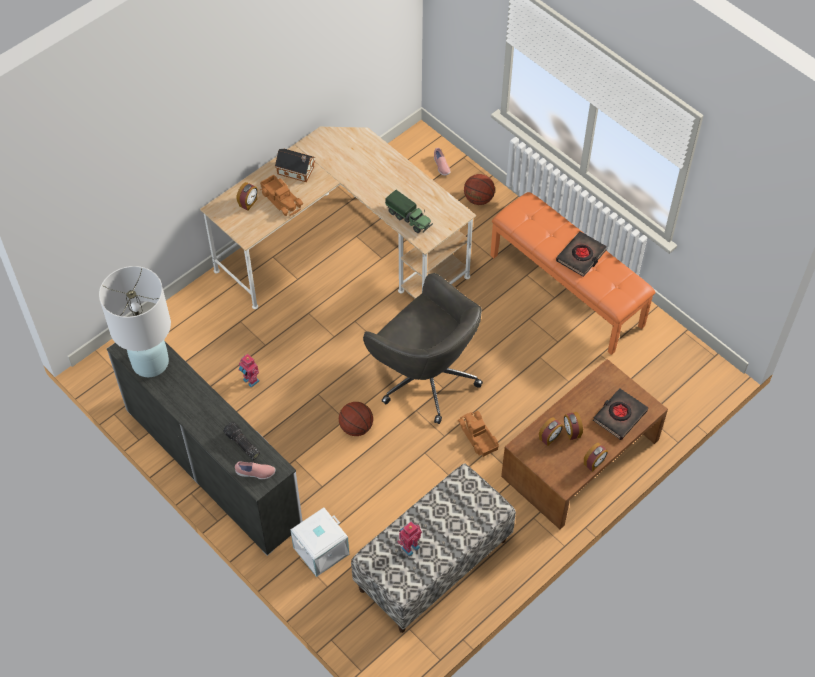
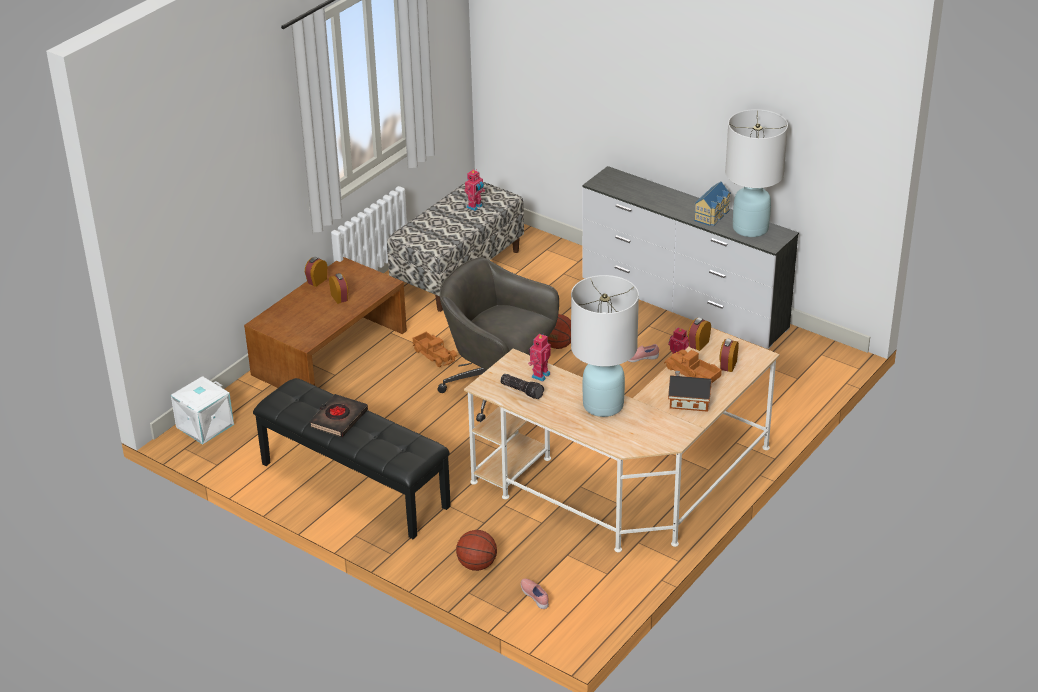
camera: 170 degrees right, 20 degrees down
(178, 390) = (713, 215): none -> toy house
(241, 444) = (636, 192): flashlight -> flashlight (522, 390)
(255, 473) = (616, 179): pink shoe -> pink shoe (640, 358)
(321, 551) = (559, 267): white storage box -> white storage box (204, 425)
(365, 178) = (603, 405): none -> white table lamp
(409, 219) = (539, 375): toy truck -> toy robot
(549, 437) = (360, 291): alarm clock -> alarm clock (698, 344)
(567, 290) = (353, 485): orange bench -> black bench
(619, 416) = (293, 313): black book -> none

